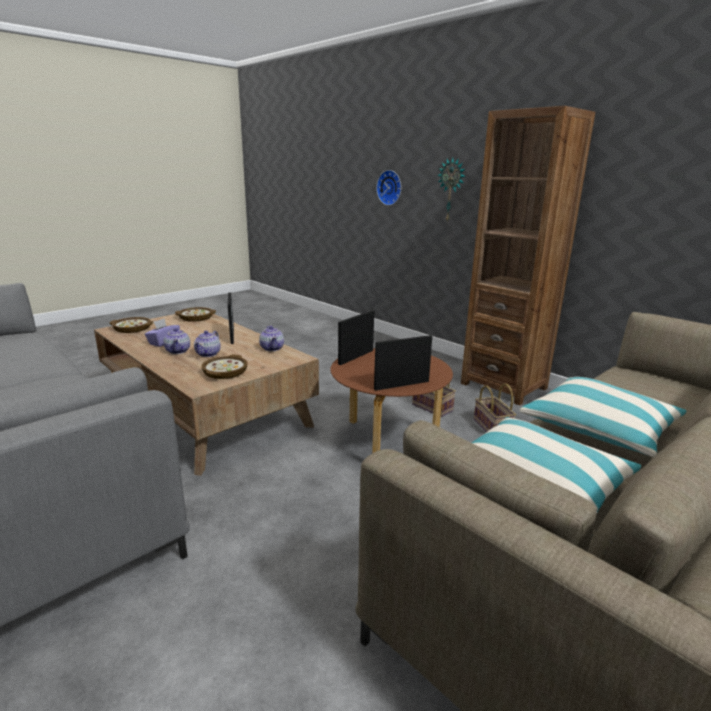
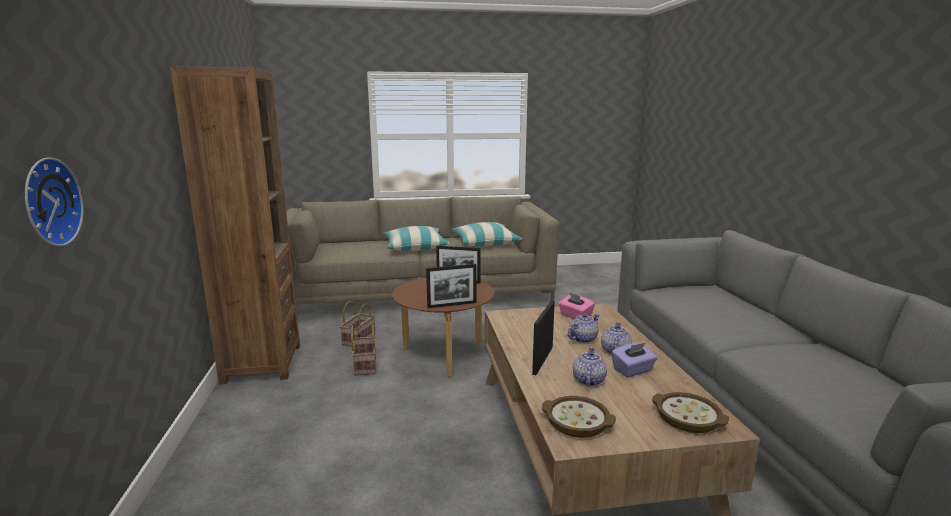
camera: 145 degrees left, 5 degrees down
(224, 372) = (575, 316): bowl -> pink tissue box
(272, 348) = (513, 330): teapot -> teapot (588, 381)
(451, 190) = (137, 175): wall clock -> none

